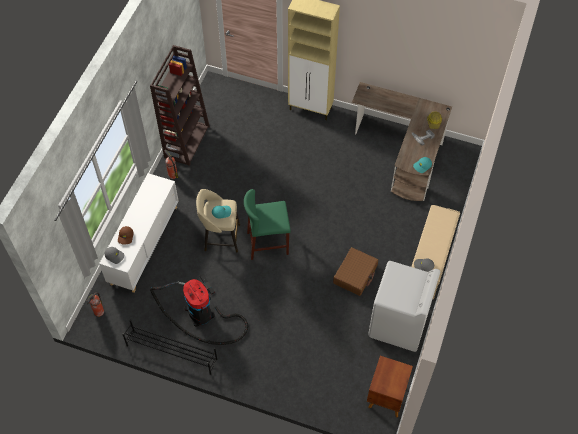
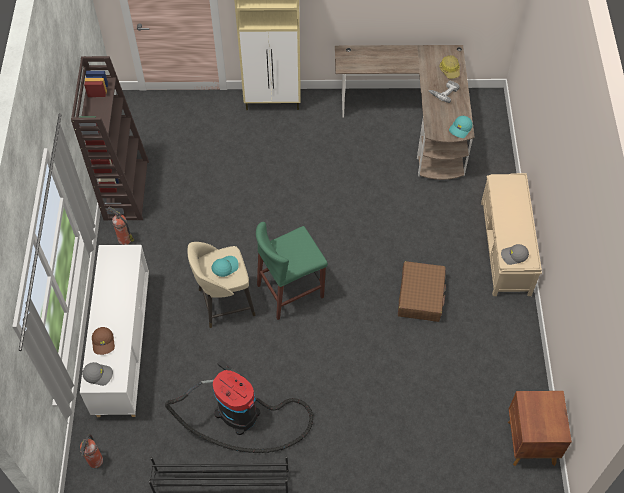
camera: 20 degrees left, 0 degrees up
(398, 324) = (503, 342): white washing machine -> none

